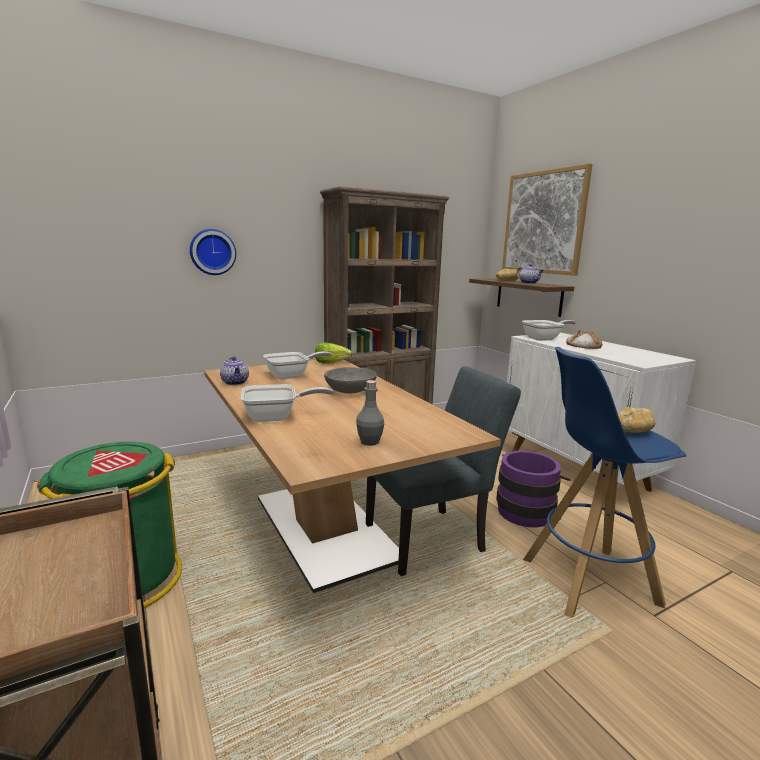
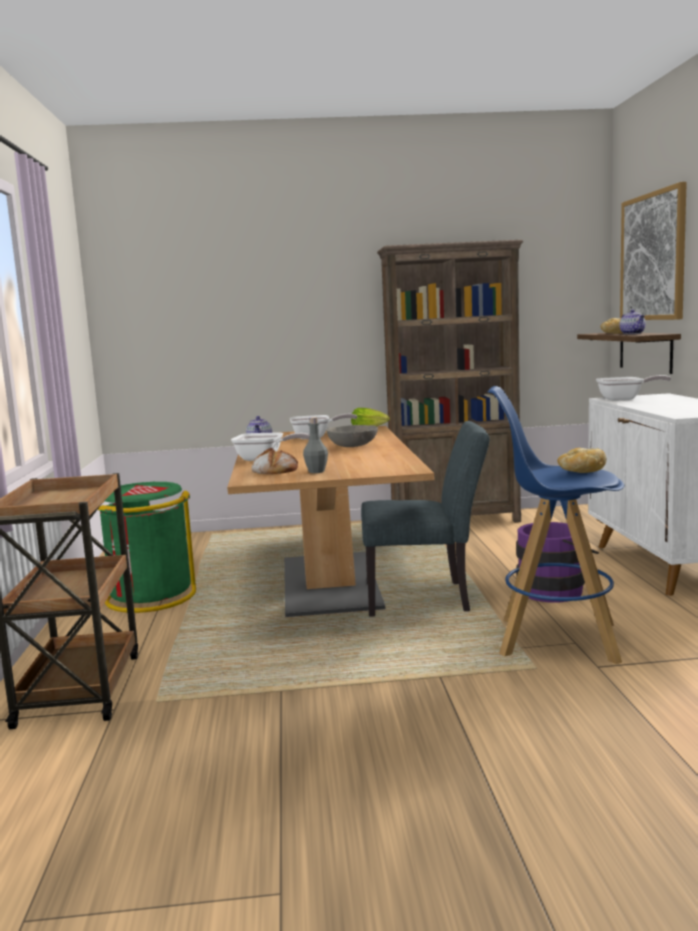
camera: 25 degrees right, 5 degrees down
(212, 252) = (268, 323): wall clock -> none
(583, 345) = (658, 403): bread -> bread (274, 469)

